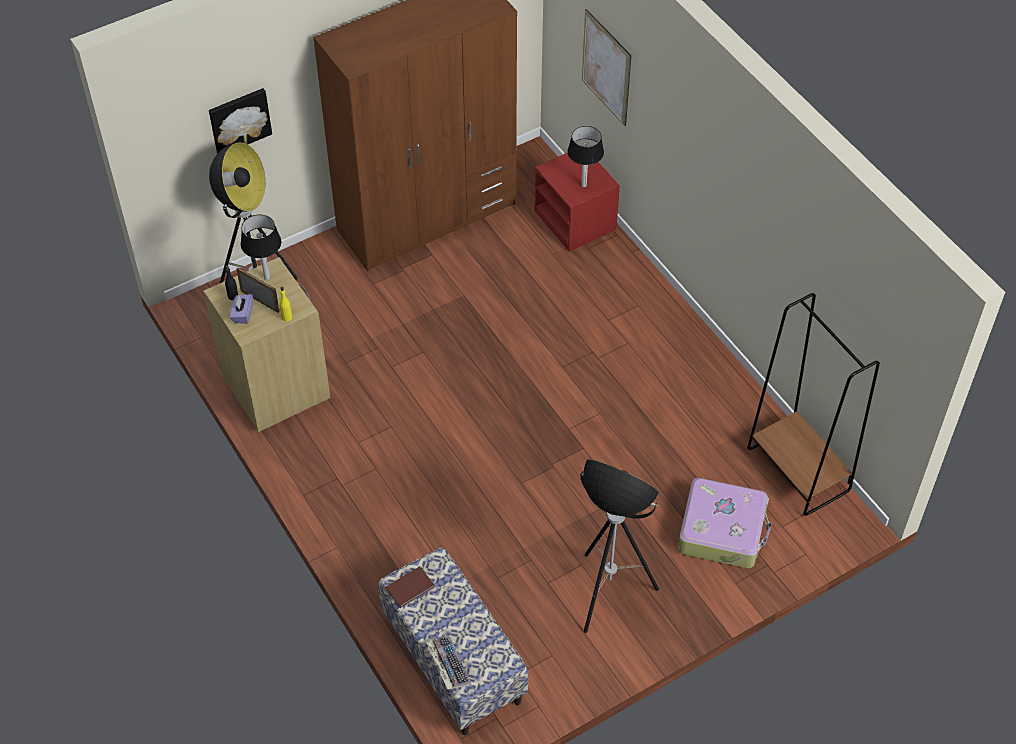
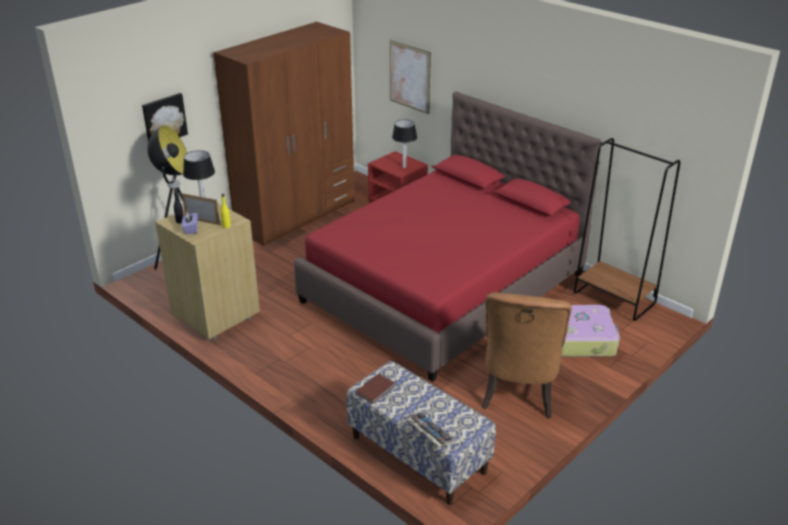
camera: 15 degrees left, 20 degrees down
(580, 401) = (444, 287): none -> red bed
(607, 594) = (519, 390): floor lamp -> brown chair

